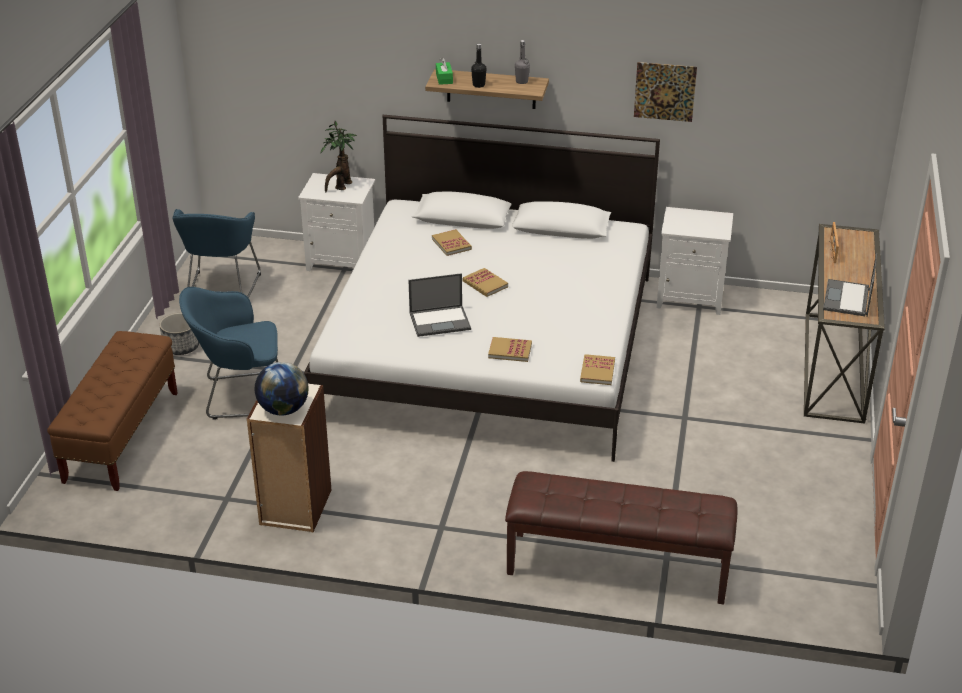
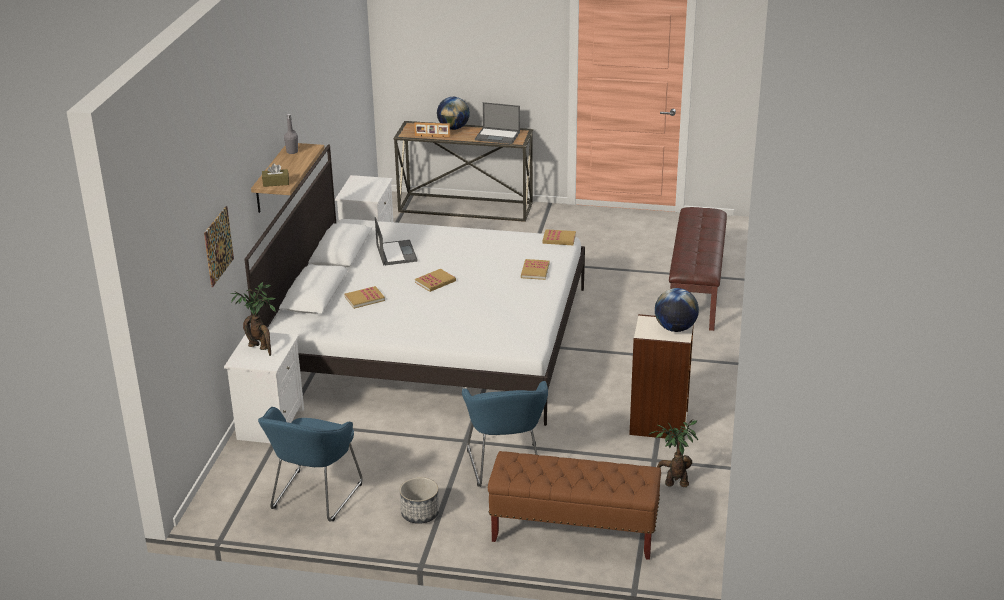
camera: 90 degrees left, 5 degrees down
(181, 510) = (673, 482): none -> potted plant
(221, 290) = (313, 498): blue armchair -> blue armchair turned 105 degrees clockwise
(440, 321) = (494, 298): laptop -> laptop (396, 253)
(444, 78) = (276, 183): green tissue box -> brown tissue box
(478, 85) = (295, 168): black bottle -> none
(665, 91) = (319, 105): picture -> picture (218, 246)
(864, 265) = (453, 128): none -> globe

